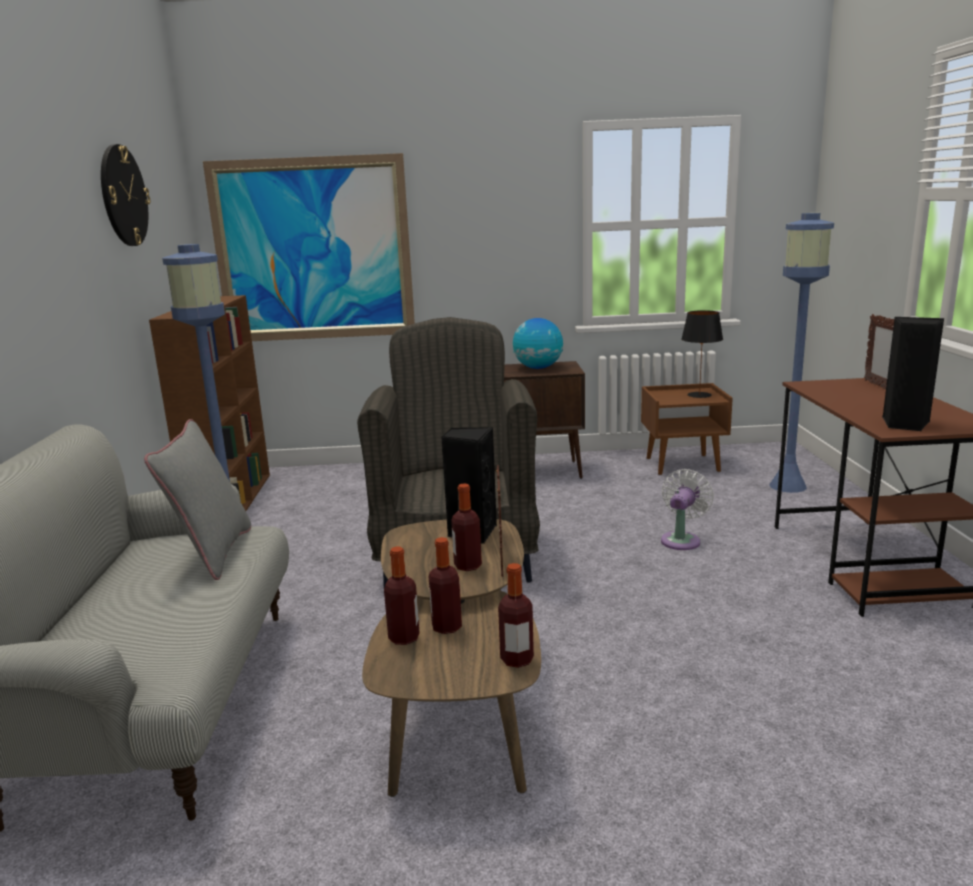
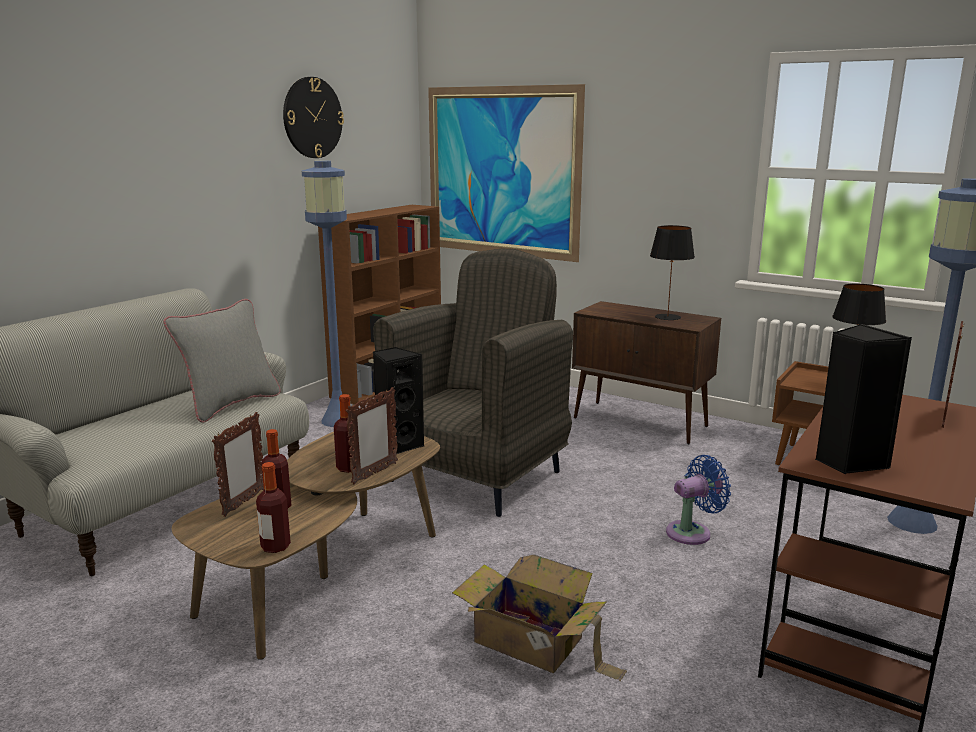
camera: 35 degrees right, 0 degrees up
(404, 638) = (244, 503): bottle -> picture frame
(538, 368) = (667, 317): globe -> black table lamp
(682, 540) = (692, 532): white fan -> blue fan
(707, 663) = (532, 643): none -> cardboard box

